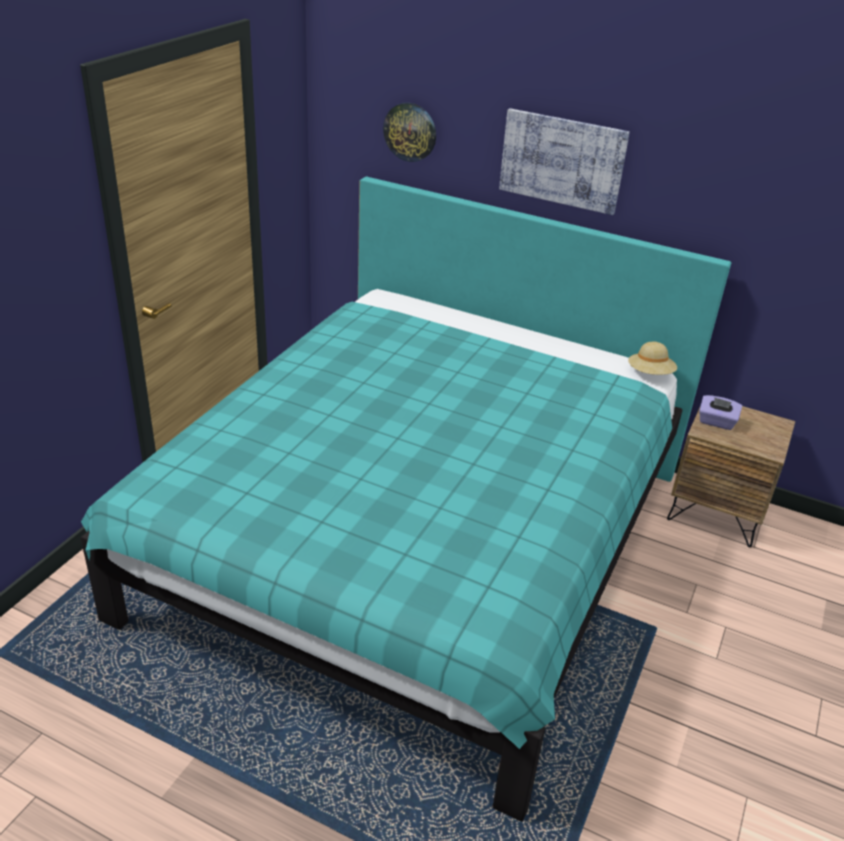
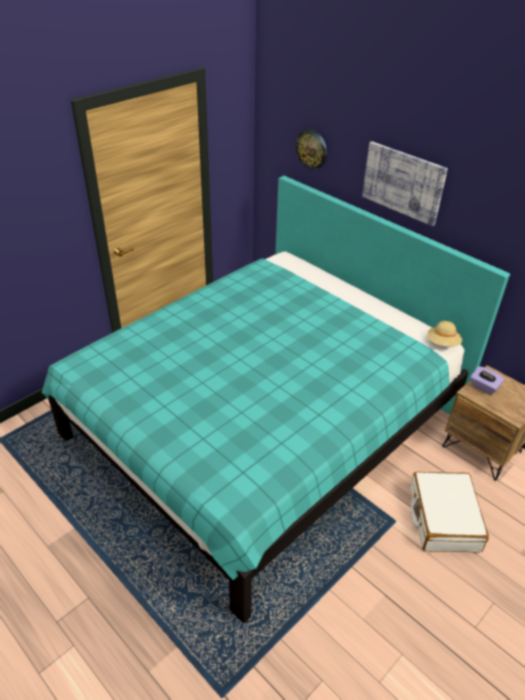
camera: 20 degrees right, 5 degrees up
(712, 610) = (443, 519): none -> white suitcase

